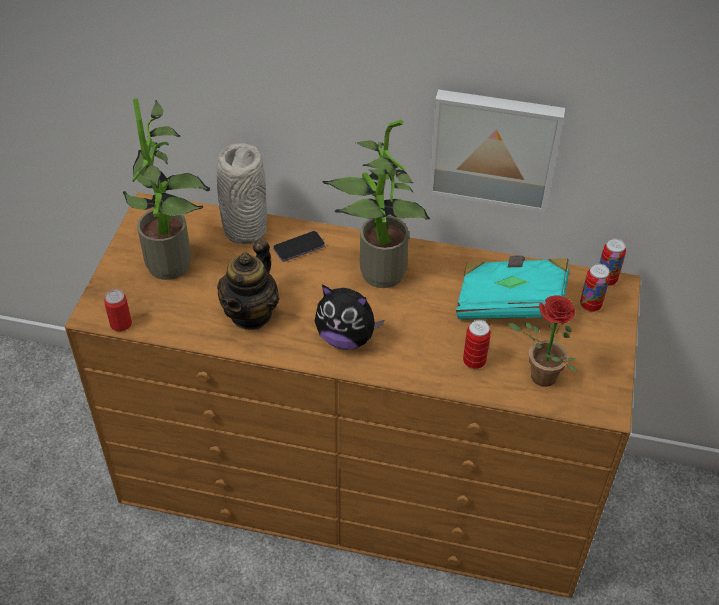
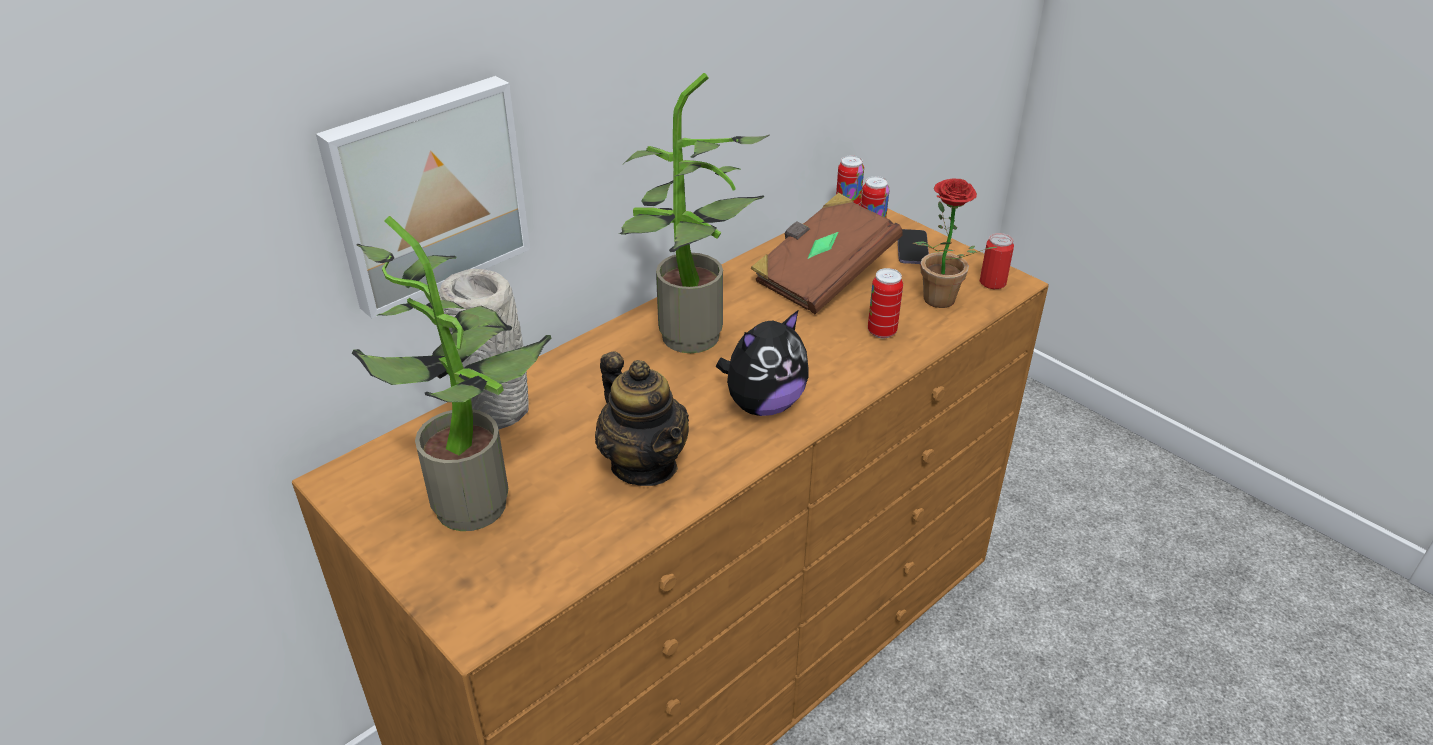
camera: 55 degrees left, 10 degrees down
(121, 324) = (528, 603): can -> can (992, 282)
(299, 247) = (579, 379): phone -> phone (912, 249)
(494, 147) = (717, 112): picture -> picture (427, 193)
(510, 303) = (822, 276): turquoise book -> brown book

